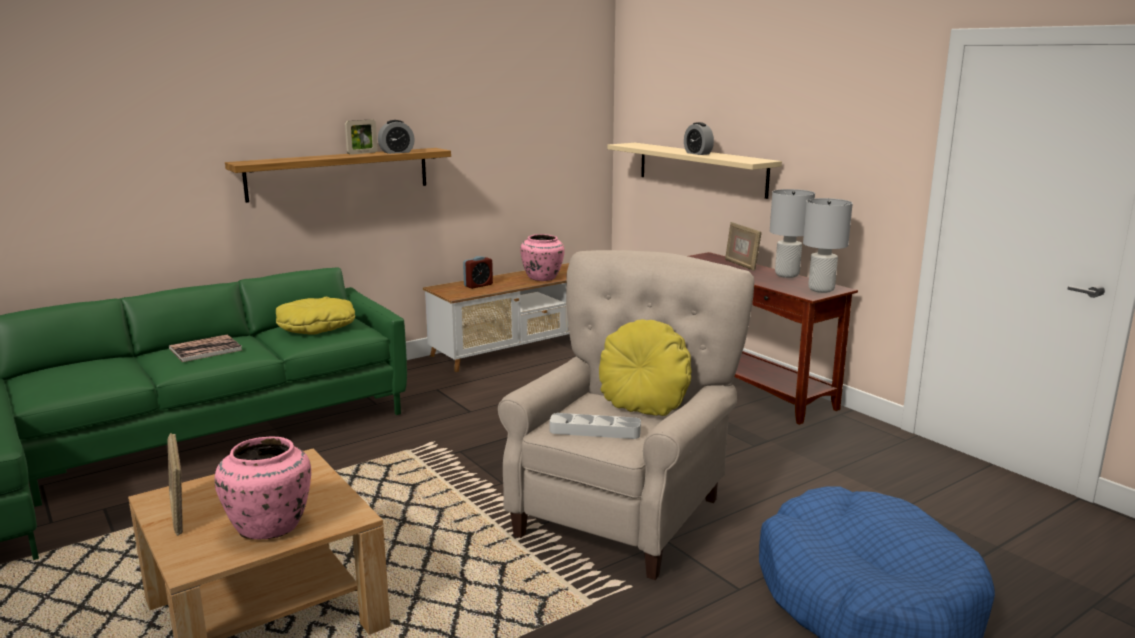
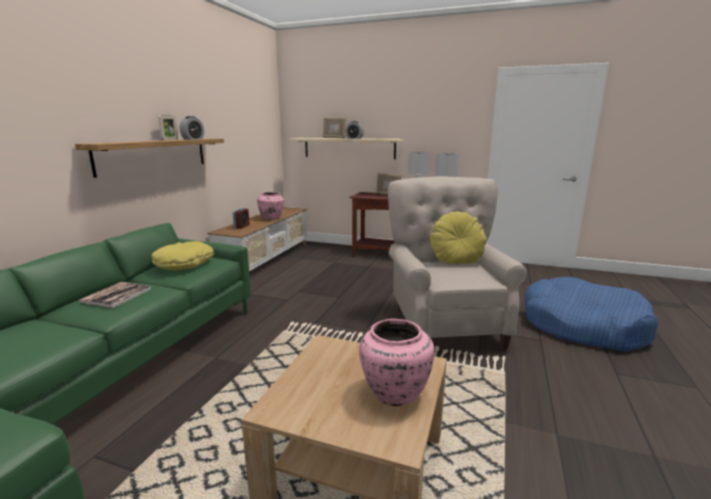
camera: 35 degrees left, 0 degrees up
(180, 513) = (313, 412): picture frame -> picture frame (334, 138)
(595, 431) = (461, 277): grey tray -> none

